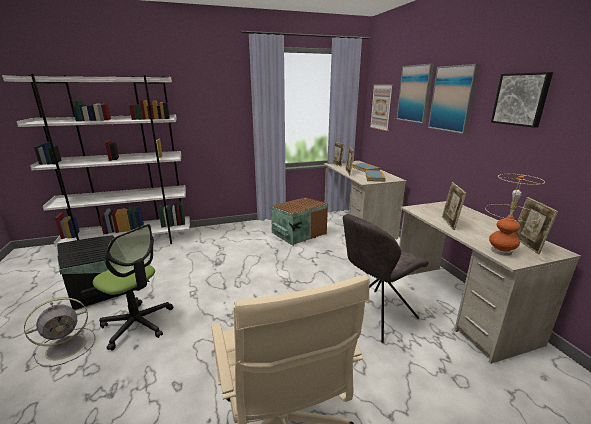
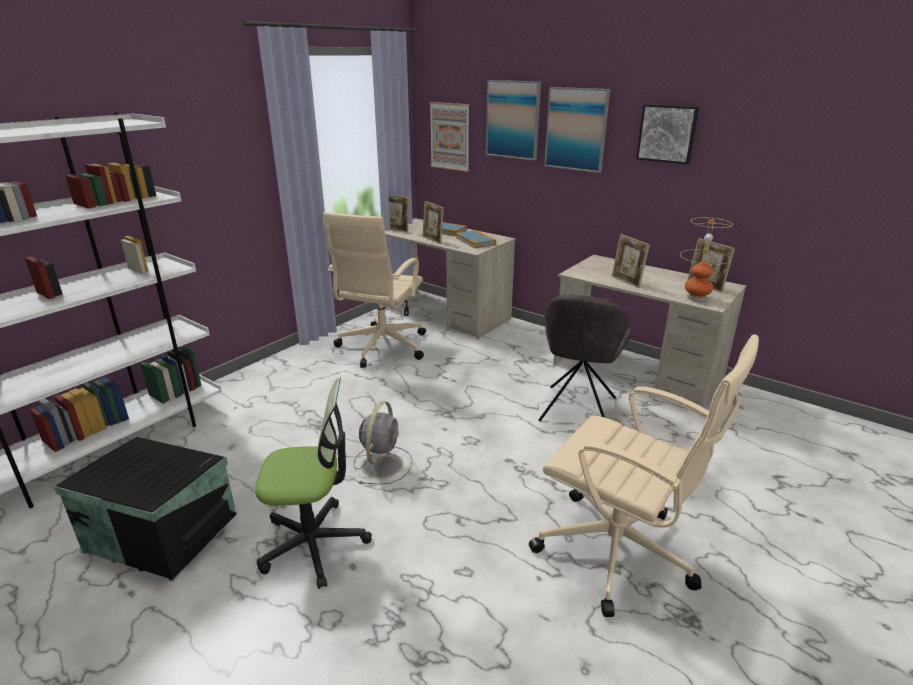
camera: 35 degrees left, 5 degrees up
(68, 346) = (247, 618): grey fan -> grey fan (383, 464)
(298, 233) = (381, 347): brown storage box -> beige office chair

